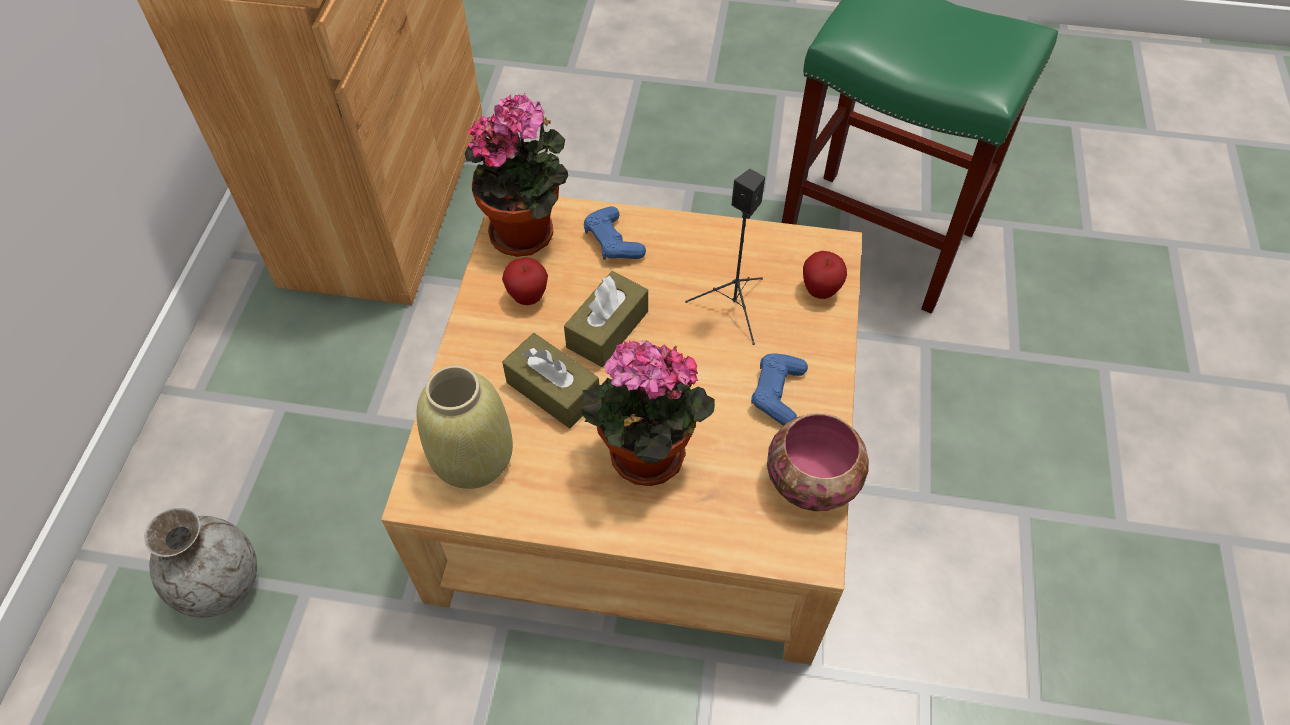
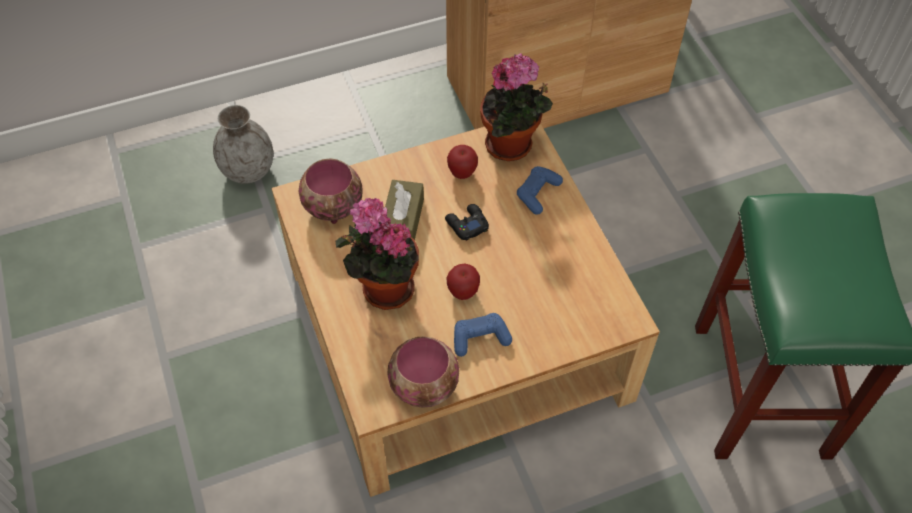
camera: 60 degrees right, 0 degrees up
(472, 460) = (331, 207): beige vase -> bowl
(607, 329) = (466, 224): brown tissue box -> black game controller
(734, 308) = (532, 284): black speaker -> none
(820, 290) = (584, 327): apple -> apple (463, 292)

